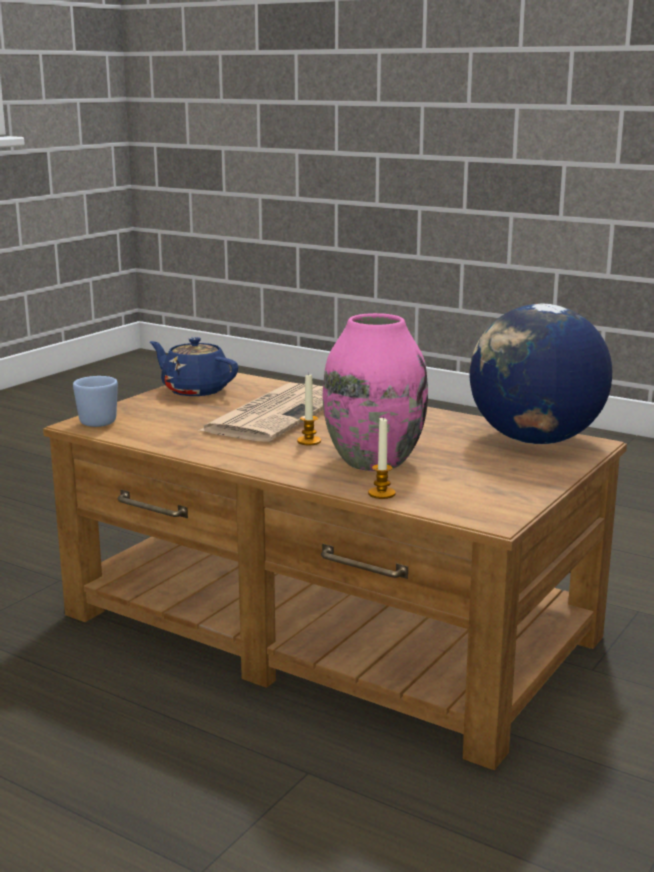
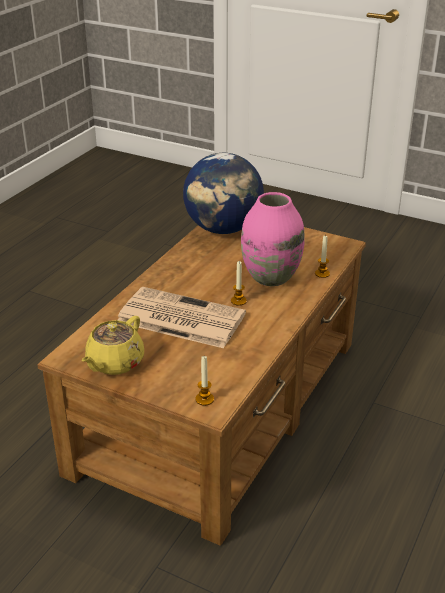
camera: 95 degrees left, 15 degrees up
(101, 421) = (204, 399): blue mug -> candle
(195, 390) = (114, 363): blue teapot -> yellow teapot

